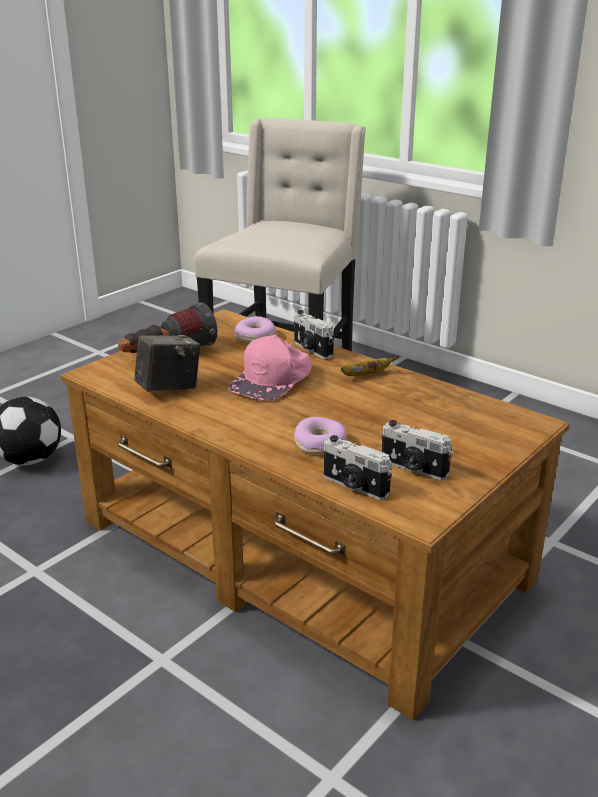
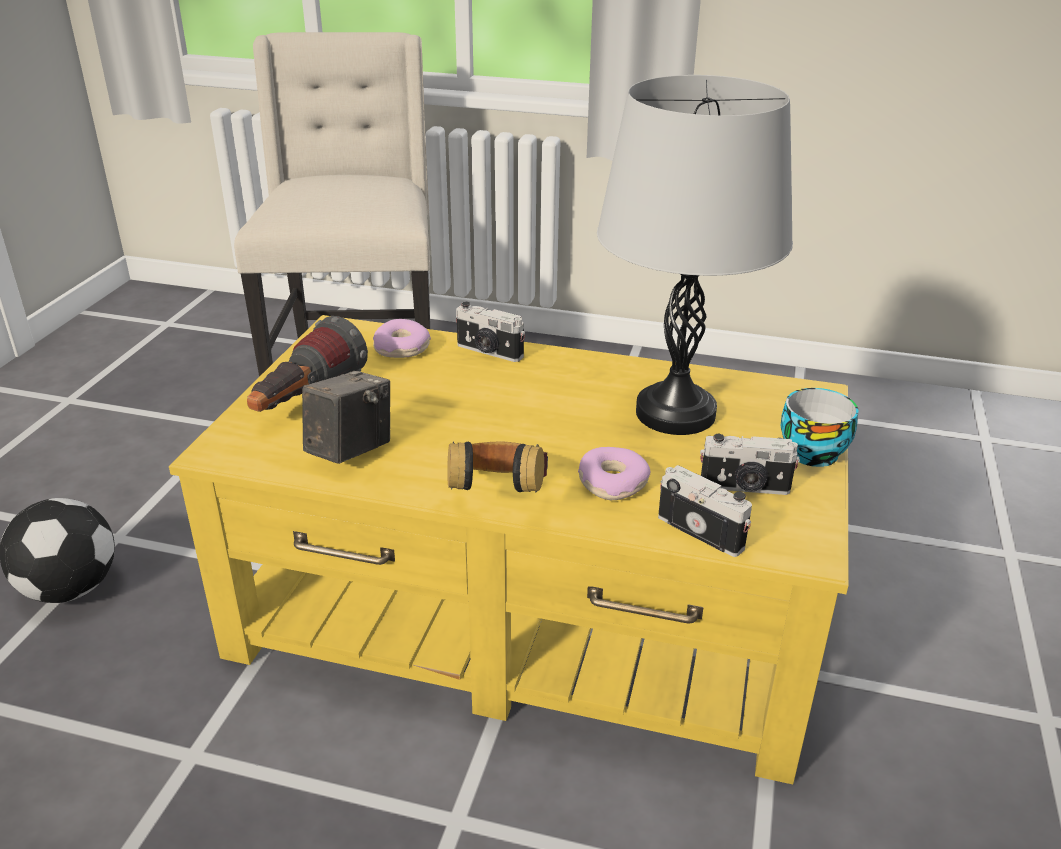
camera: 25 degrees left, 5 degrees up
(235, 435) = (498, 498): none -> headphones
(273, 380) = (477, 405): pink cap -> none
(300, 551) = (531, 613): brown coffee table -> yellow coffee table
(354, 486) = (702, 531): camera -> camera turned 150 degrees counterclockwise
(366, 375) = (584, 374): banana -> none
(408, 412) = (675, 413): none -> grey table lamp
(491, 458) = (812, 450): none -> cup

